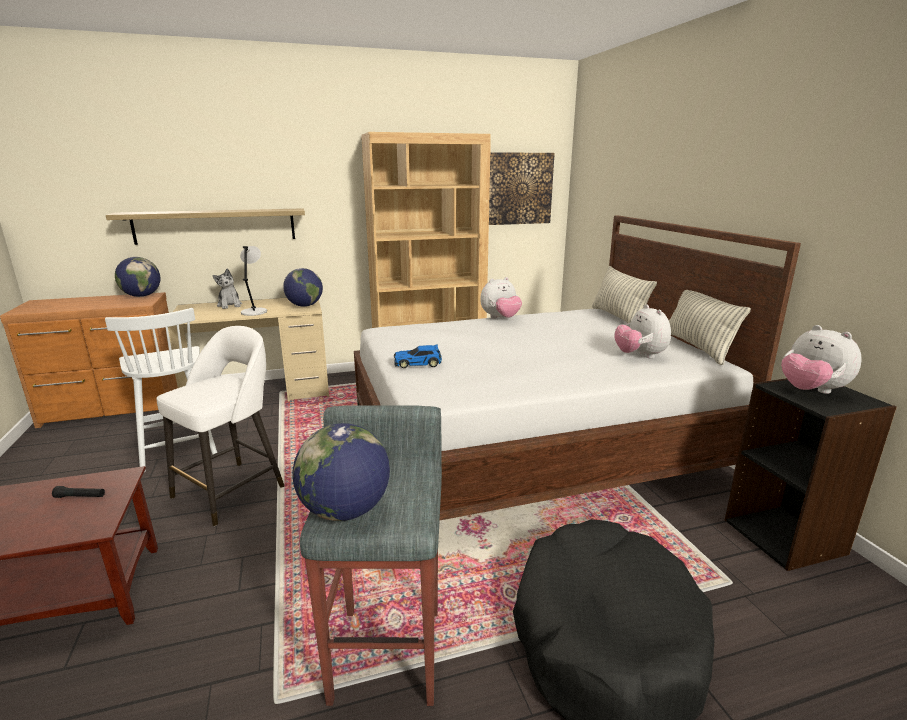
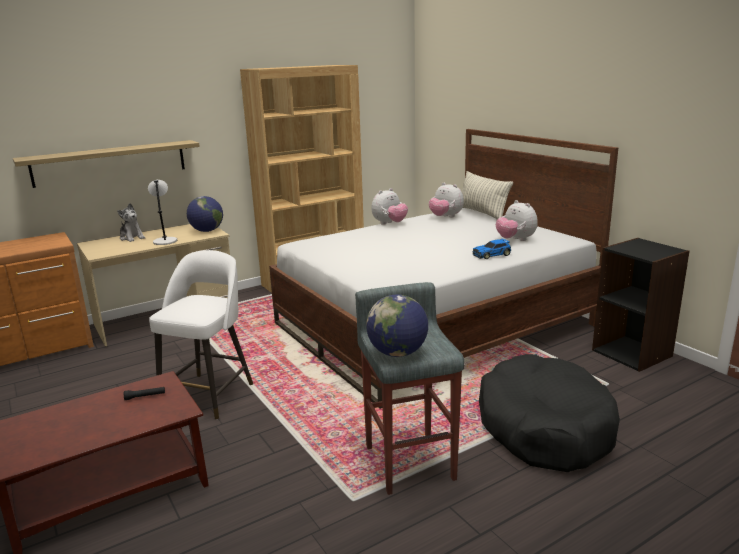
camera: 15 degrees left, 0 degrees up
(141, 296) = (46, 237): globe -> none
(177, 444) = (124, 370): white chair -> none
(418, 363) = (356, 265): toy car -> toy car (492, 255)
(519, 188) = (375, 108): picture -> none
(697, 347) = (551, 229): pillow -> none
(811, 391) = (639, 248): plush toy -> plush toy (445, 217)

